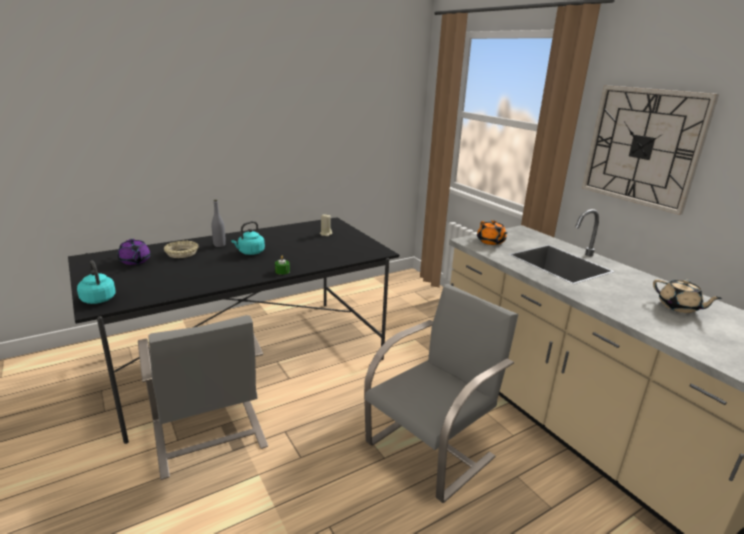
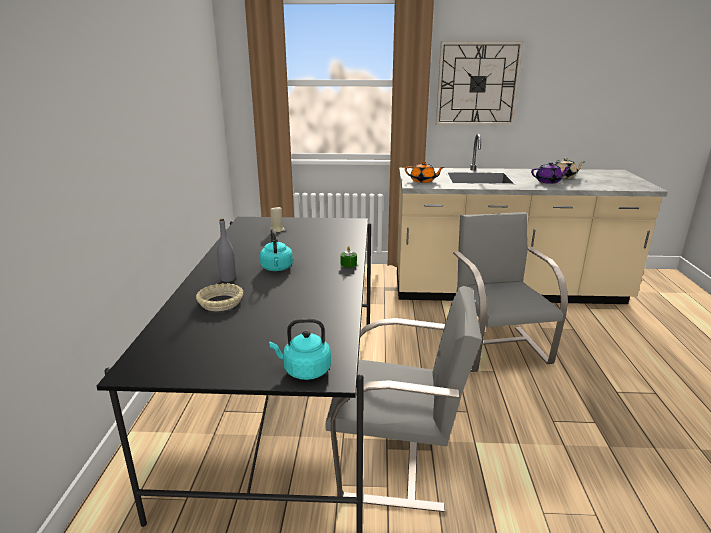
camera: 55 degrees left, 0 degrees up
(135, 261) = (205, 334): purple teapot -> purple teapot (548, 181)

